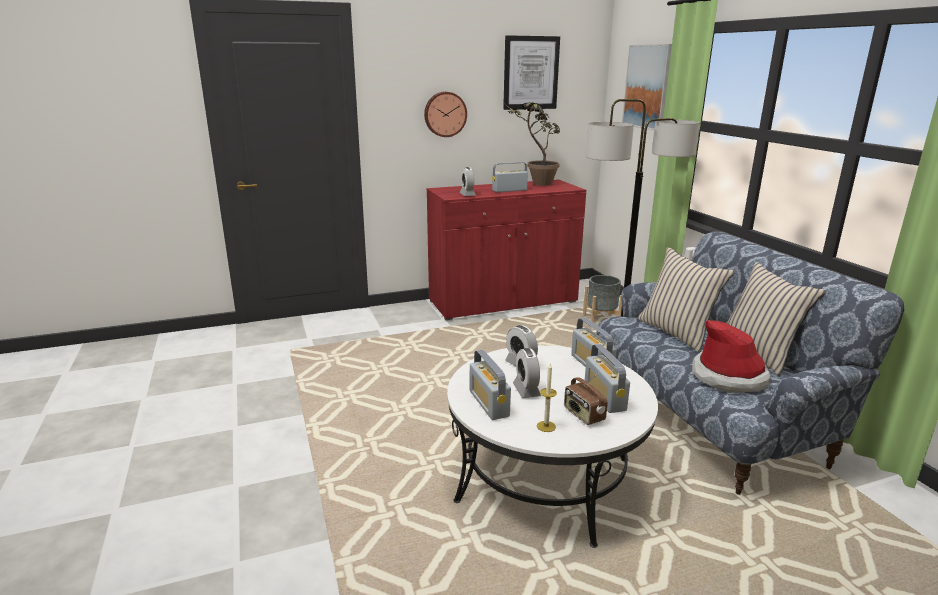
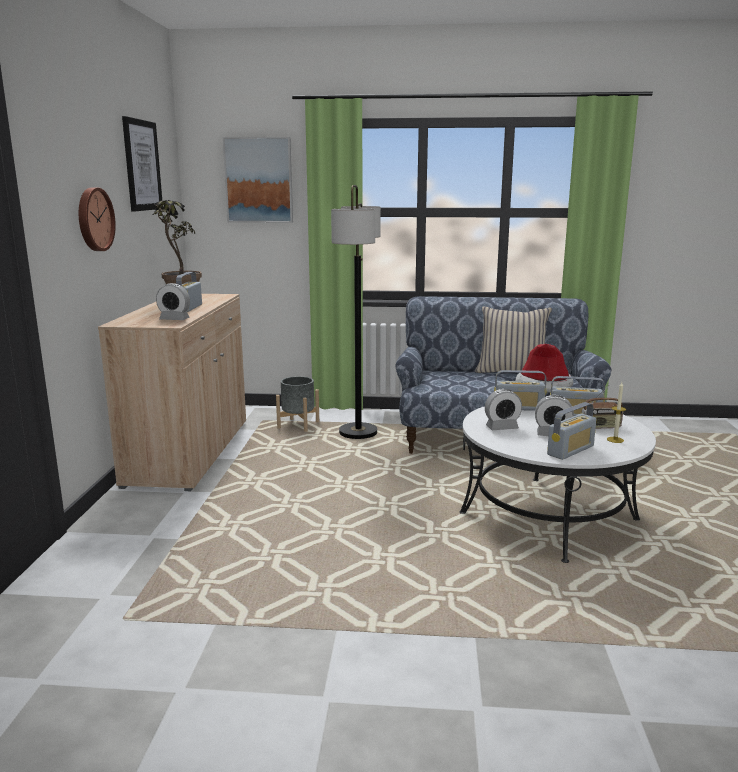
camera: 65 degrees left, 5 degrees down
(489, 403) = (570, 450): radio -> radio turned 45 degrees counterclockwise
(503, 302) = (190, 452): red cabinet -> beige cabinet
(677, 332) = (462, 380): beige pillow -> none

